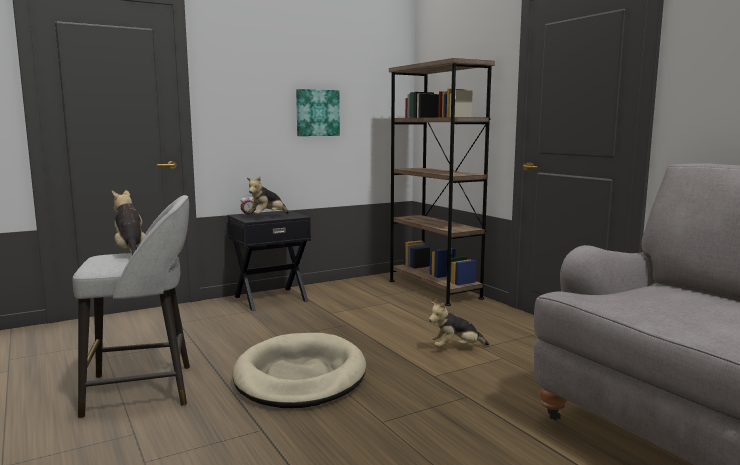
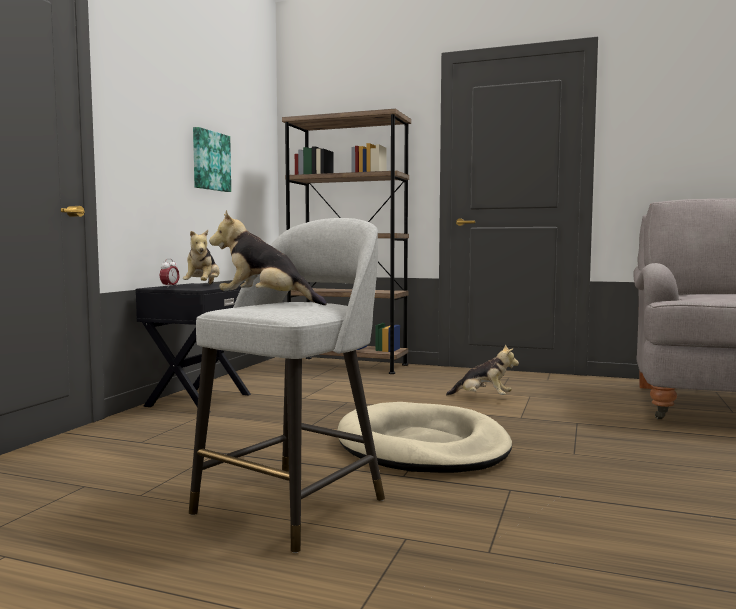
camera: 40 degrees left, 5 degrees down
(456, 348) = (483, 398): plush toy -> plush toy turned 105 degrees counterclockwise

